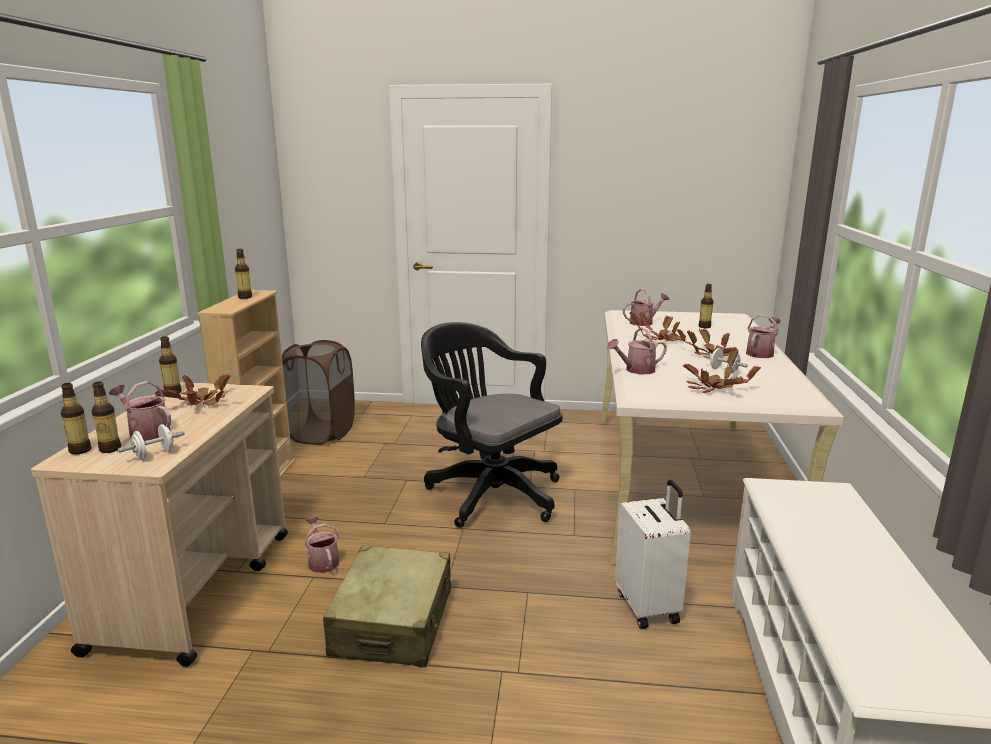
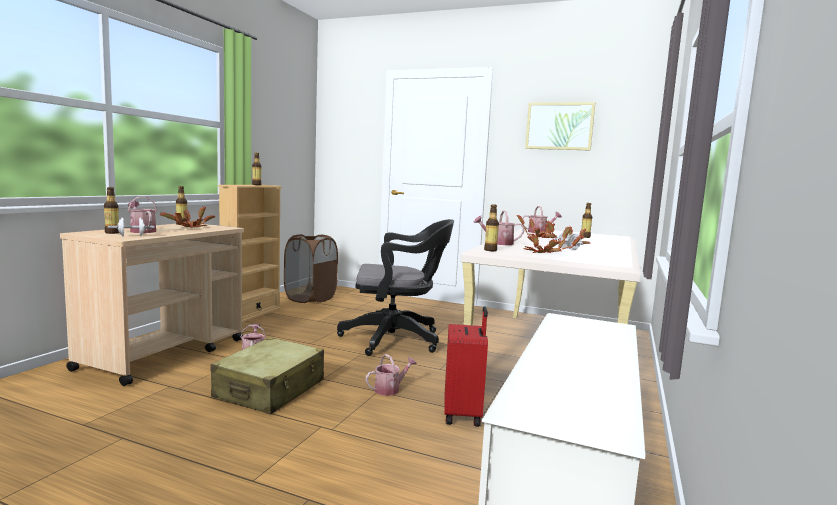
camera: 15 degrees right, 10 degrees down
(80, 450) = (95, 231): bottle -> bottle (490, 250)
(489, 492) = (397, 339): black office chair -> black office chair turned 120 degrees clockwise
(647, 168) = (559, 126): none -> picture
(648, 607) = (463, 414): white suitcase -> red suitcase
(761, 353) = (613, 247): watering can -> watering can (390, 389)

